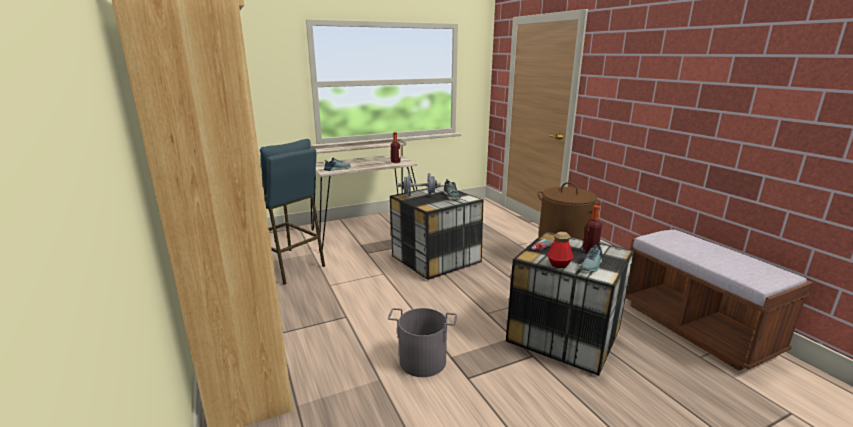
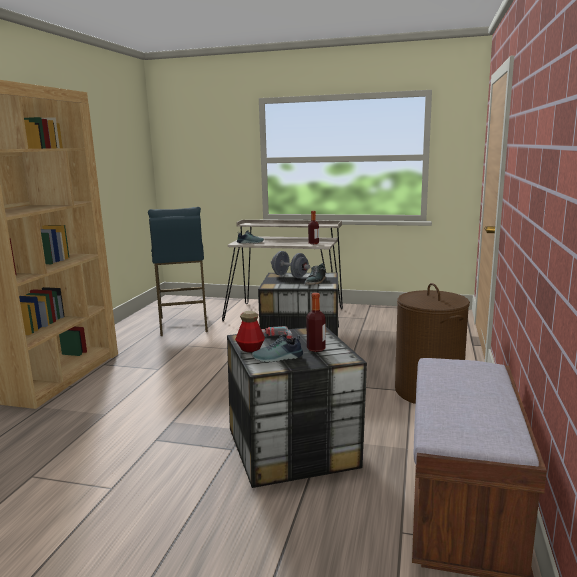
camera: 40 degrees right, 5 degrees down
(422, 360) = (150, 415): grey bucket -> none

